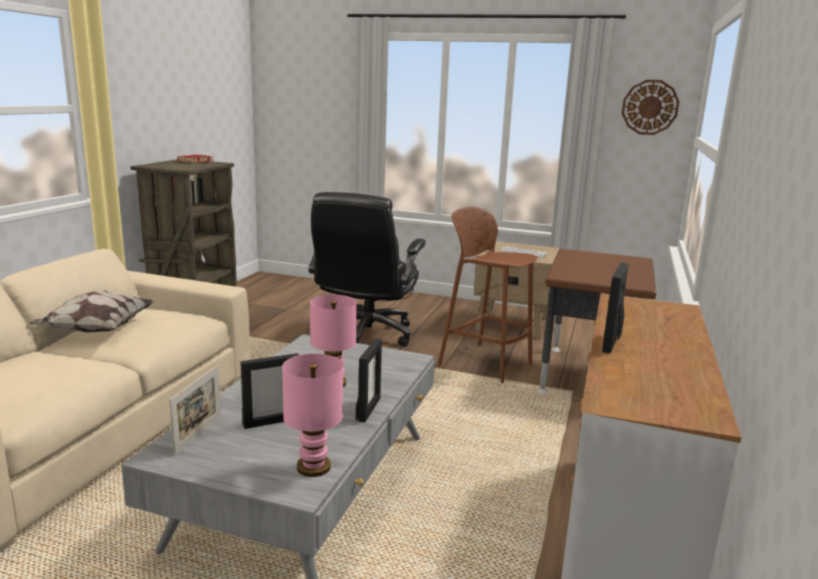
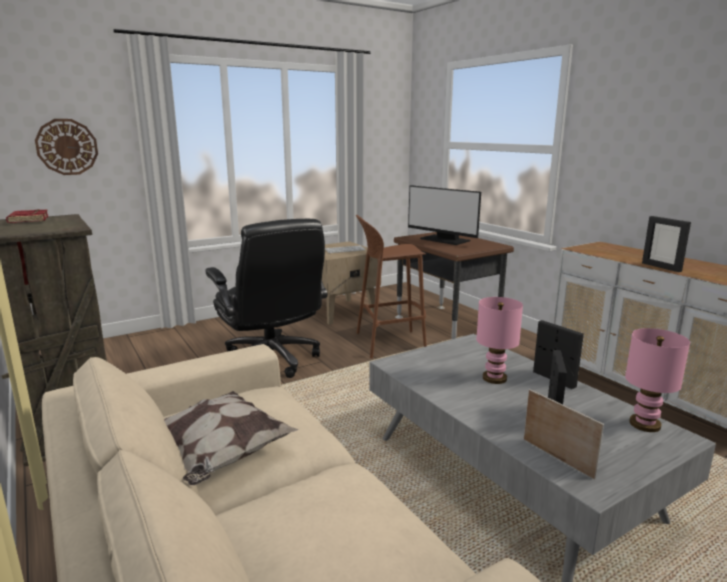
camera: 50 degrees left, 0 degrees up
(599, 264) = (444, 240): none -> monitor
(650, 107) = (385, 123): wall clock -> wall clock (67, 147)

